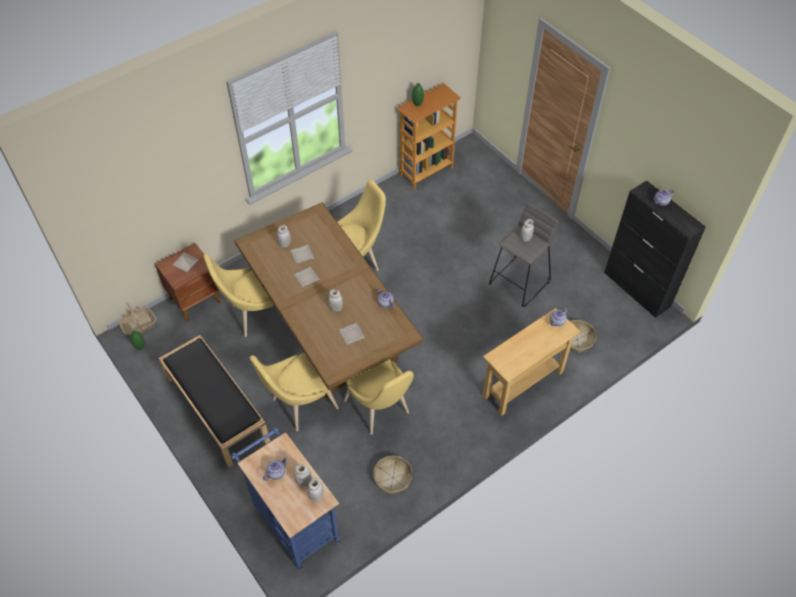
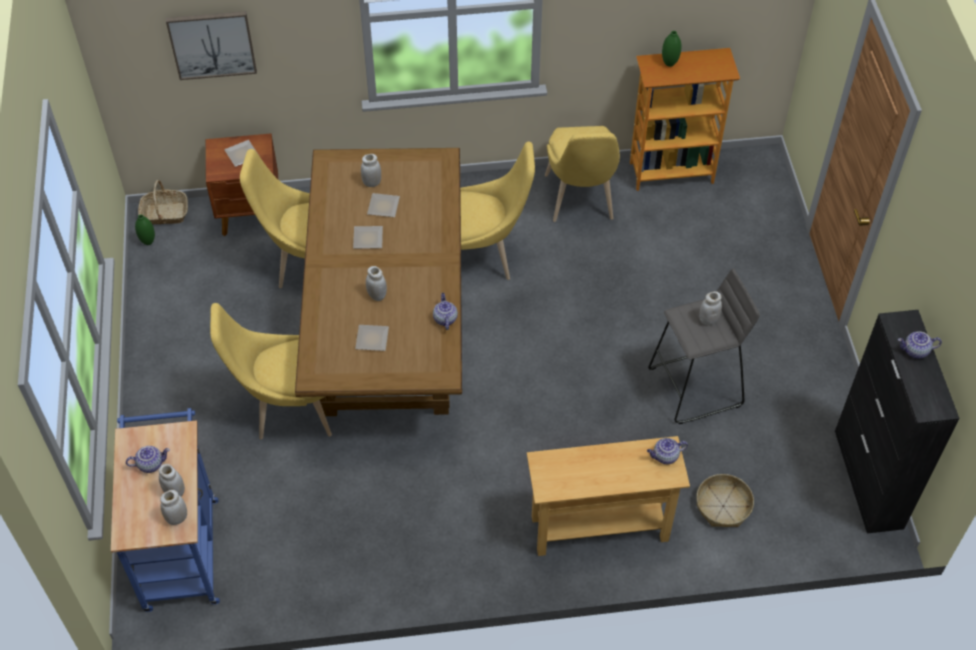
camera: 30 degrees right, 0 degrees up
(150, 197) = (212, 44): none -> picture
(216, 409) = (184, 362): black bench -> none
(379, 409) = (382, 465): yellow chair -> yellow chair (580, 201)
(392, 477) = (337, 560): basket -> none

